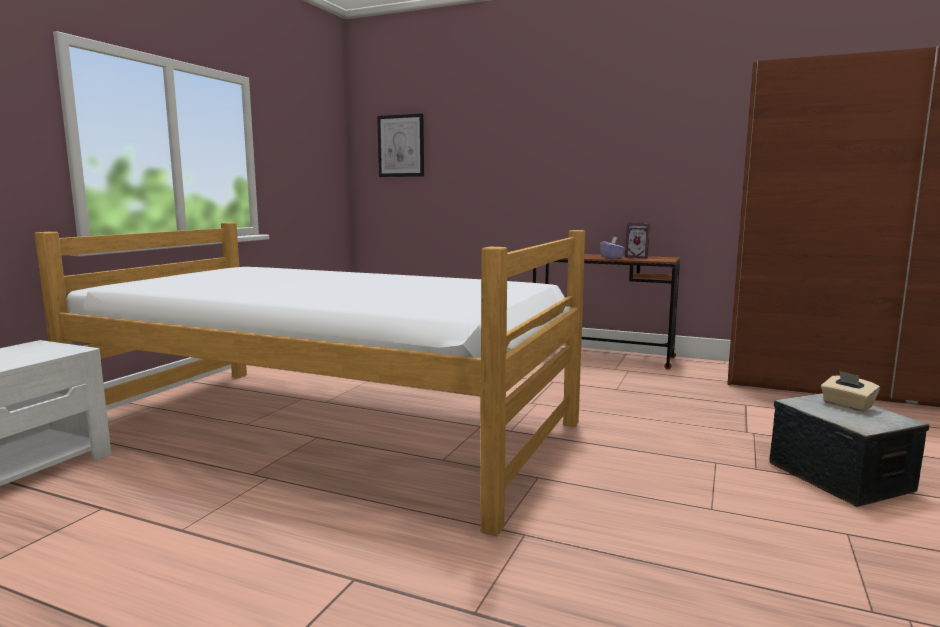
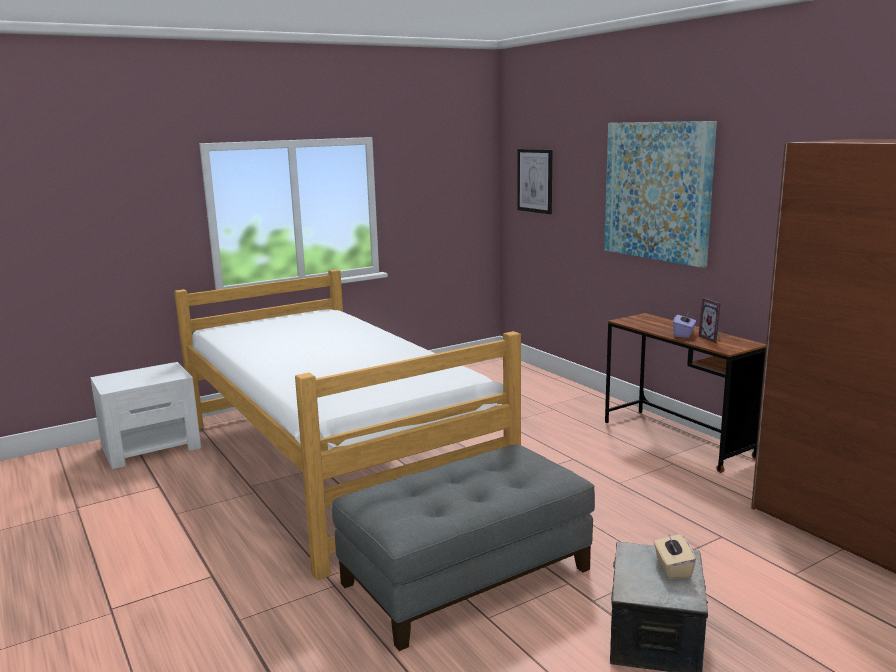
camera: 35 degrees right, 5 degrees up
(552, 141) = (657, 191): none -> picture
(630, 483) = (465, 575): none -> grey ottoman

